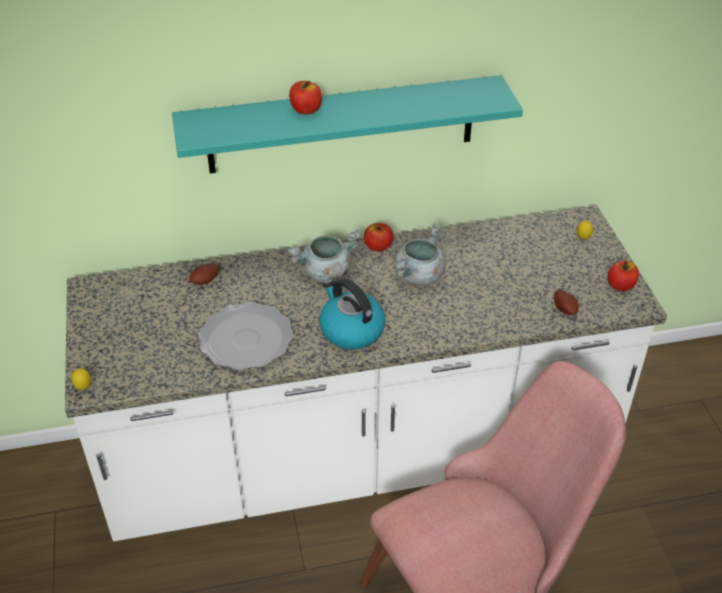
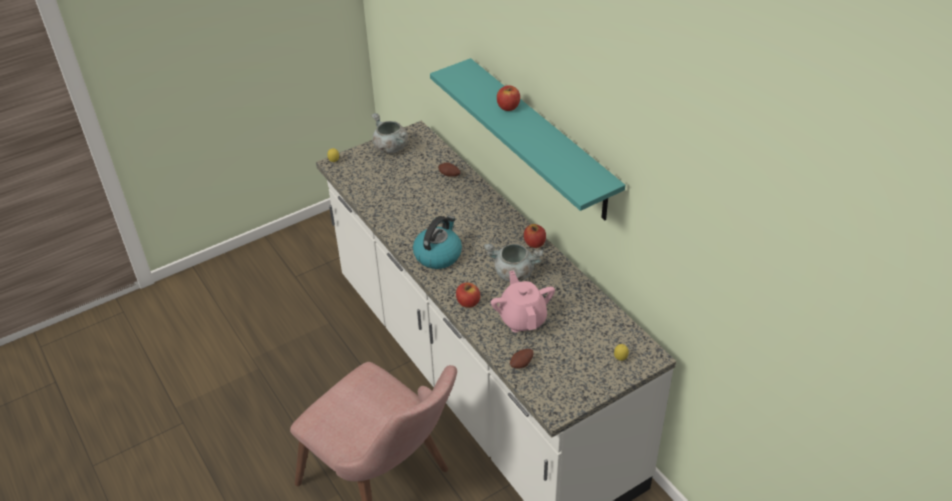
camera: 70 degrees right, 0 degrees up
(246, 340) = (404, 211): plate -> none
(326, 273) = (488, 226): grey cooking pot -> grey cooking pot (390, 147)
(495, 289) = (522, 318): none -> pink teapot
(620, 285) = (572, 394): apple -> apple (468, 302)

